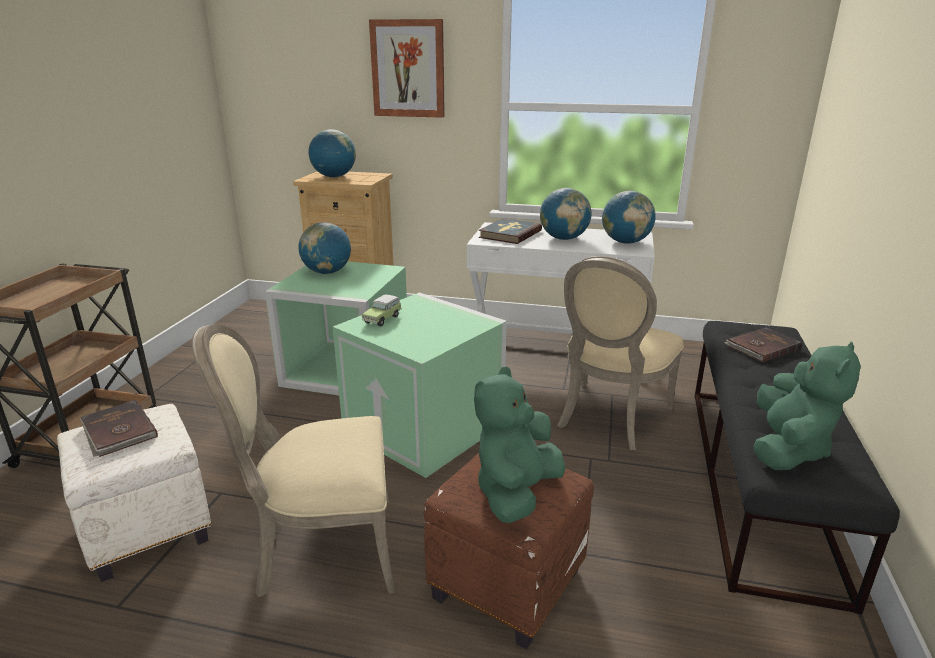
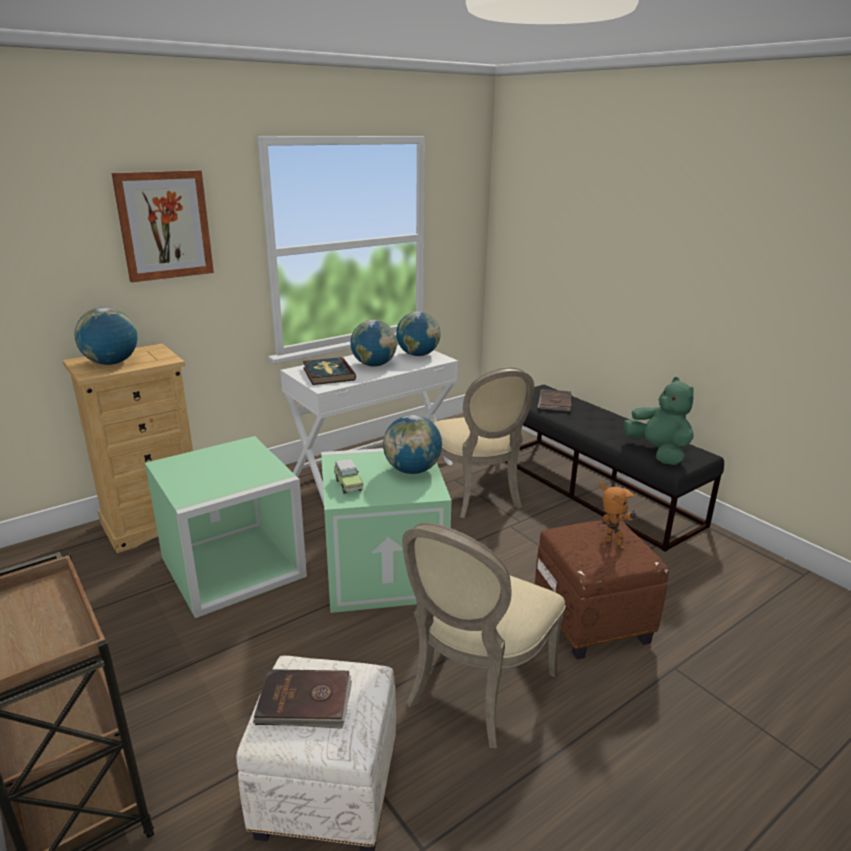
camera: 50 degrees left, 0 degrees up
(327, 272) = (195, 470): globe -> globe (412, 470)
(516, 493) = (612, 546): green plush toy -> toy robot

